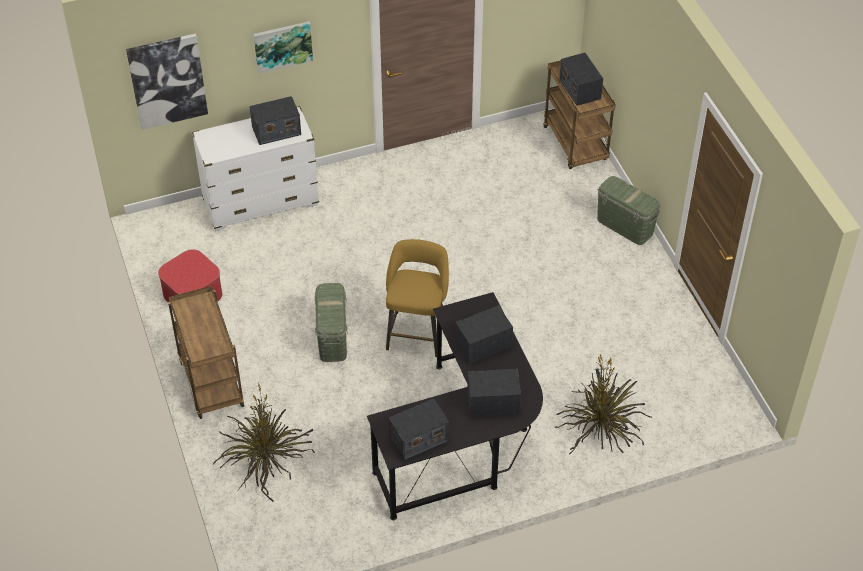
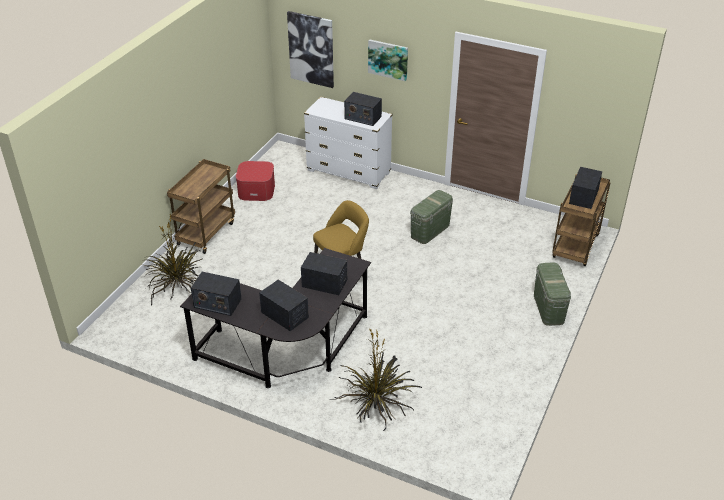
camera: 45 degrees right, 10 degrees down
(332, 337) = (293, 253): green storage box -> green storage box (430, 230)

